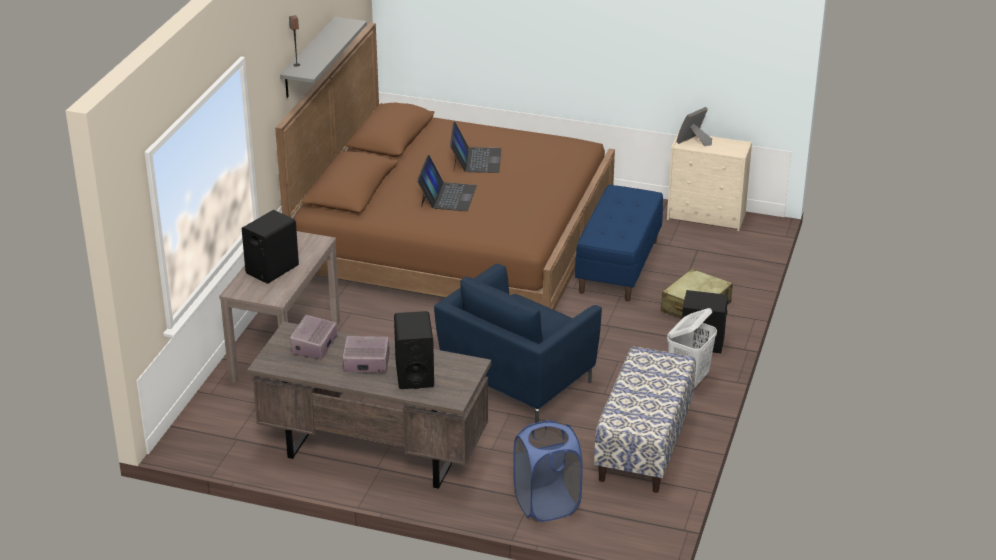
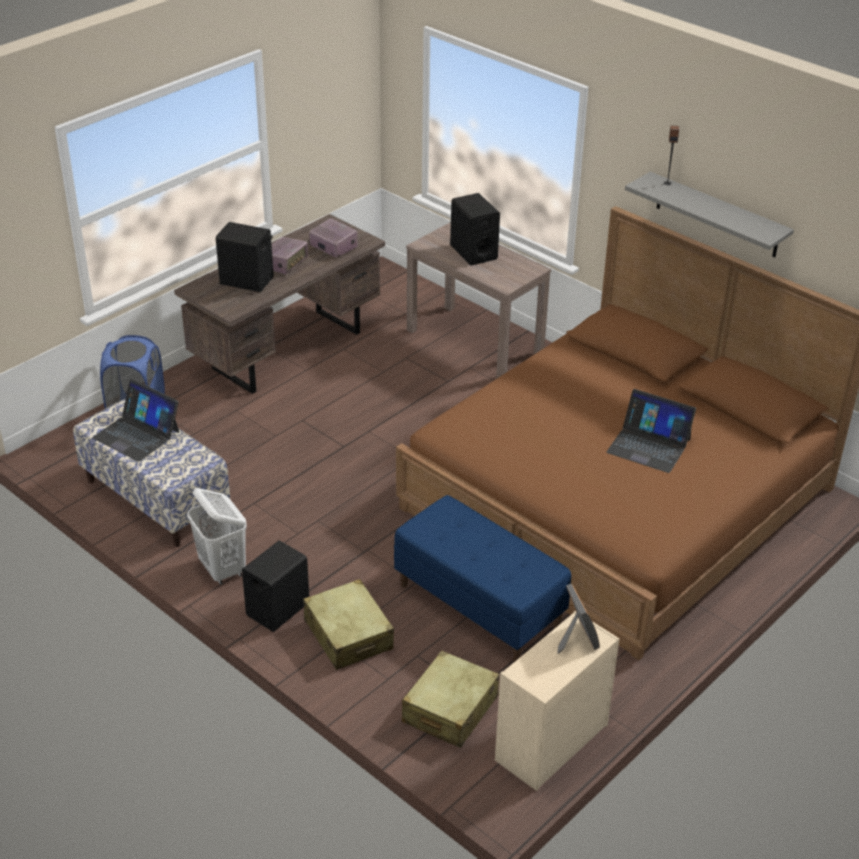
camera: 115 degrees right, 5 degrees up
(447, 196) = (572, 401): laptop -> laptop (137, 434)
(516, 382) = (320, 455): blue armchair -> none
(718, 254) = (450, 710): none -> beige suitcase

